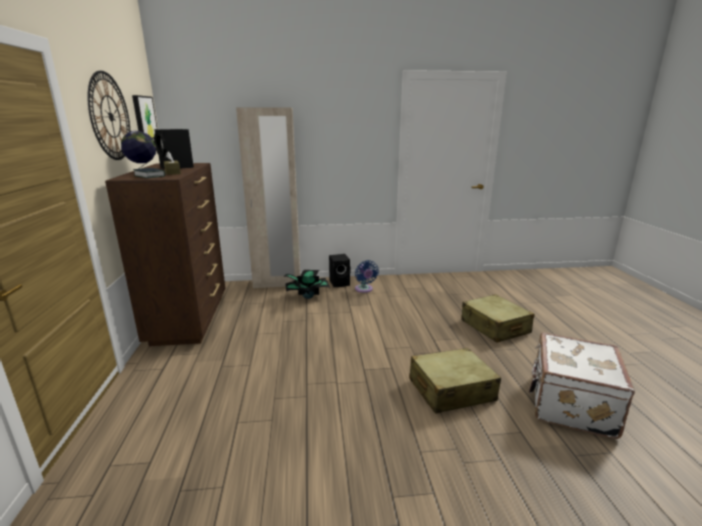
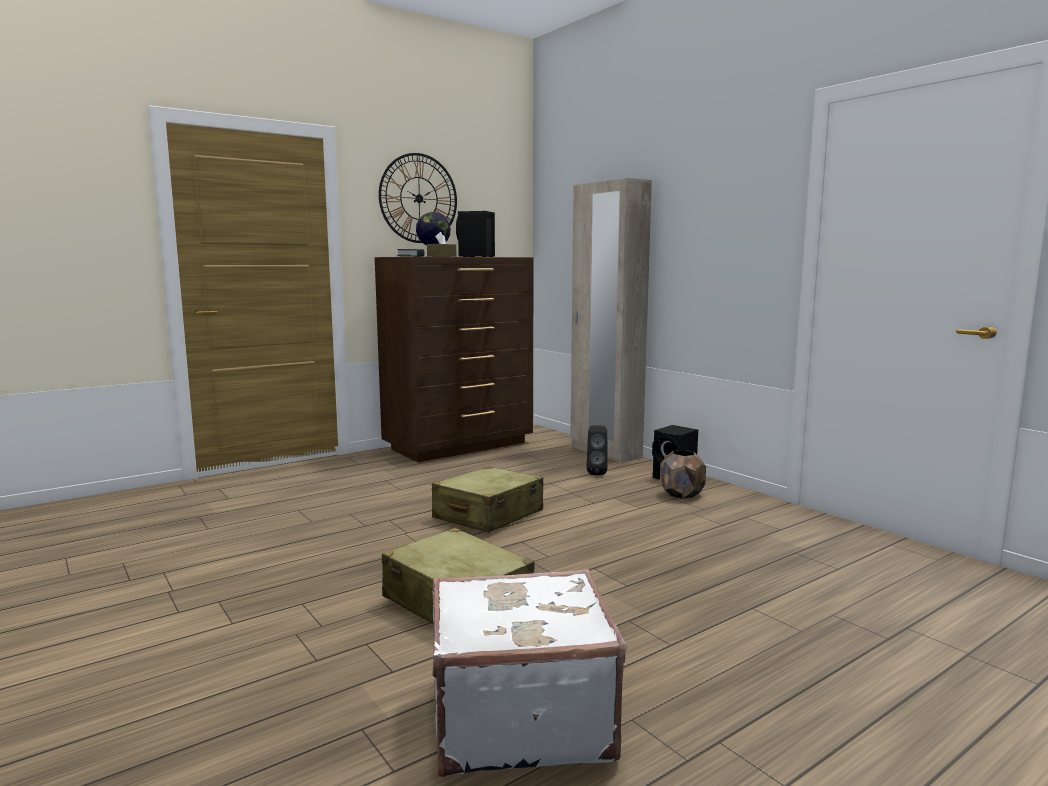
camera: 60 degrees right, 10 degrees down
(144, 117) = (495, 204): picture -> none
(307, 296) = (596, 473): potted plant -> black speaker
(364, 289) = (682, 494): blue fan -> brown planter
(495, 327) = (729, 612): beige suitcase -> beige suitcase (488, 515)

